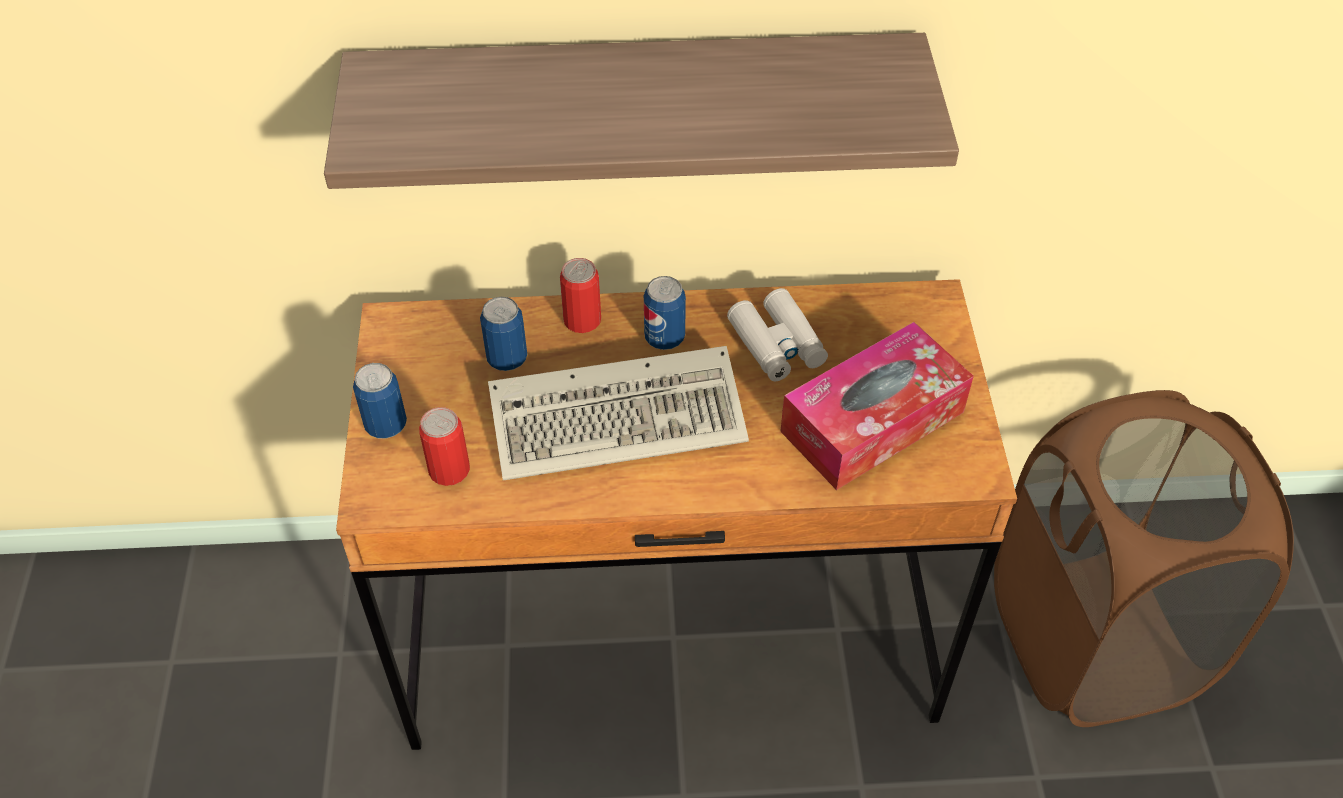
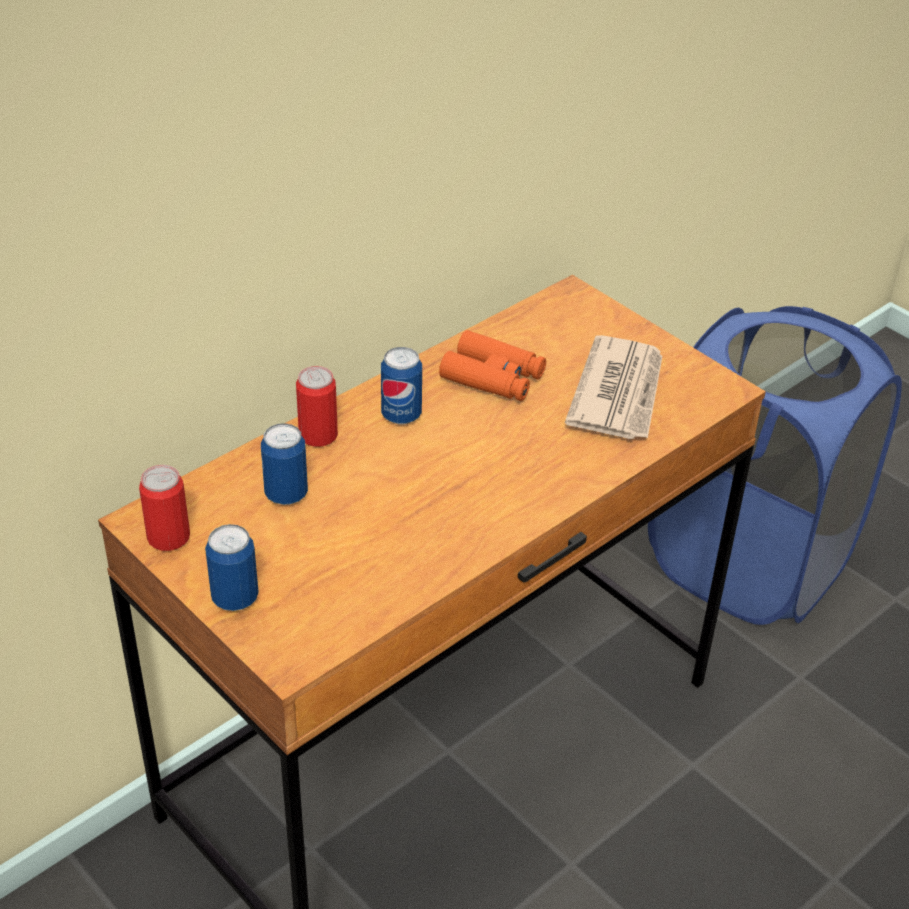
camera: 40 degrees left, 10 degrees down
(449, 470) = (332, 599): can -> can (168, 537)
(623, 417) = (432, 485): keyboard -> none
(637, 107) = (324, 192): shelf -> none
(777, 344) = (493, 377): white binoculars -> orange binoculars
(872, 421) = (619, 393): tissue box -> newspaper
(1093, 640) = (749, 563): brown laundry basket -> blue laundry basket

